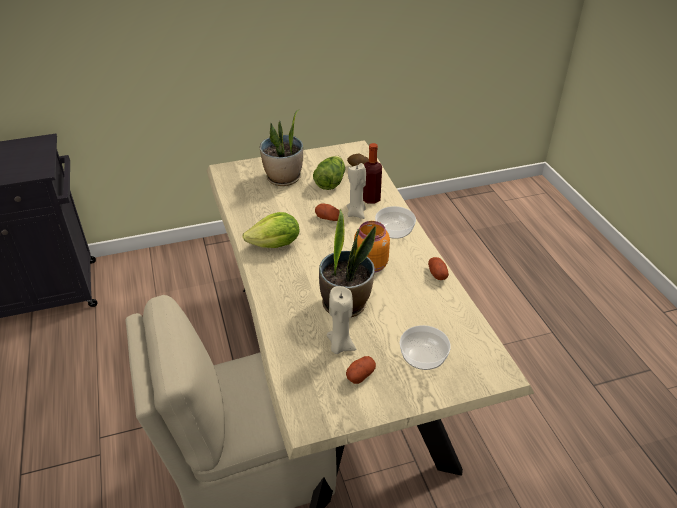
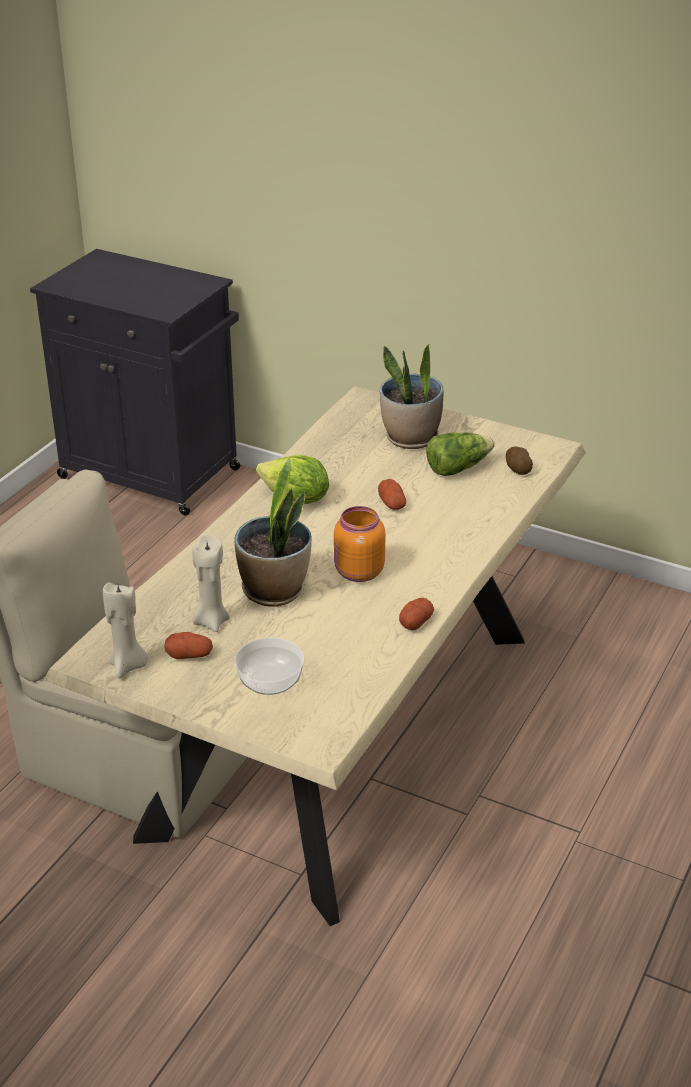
camera: 45 degrees right, 5 degrees down
(356, 213) = (431, 515): beige candle -> beige candle (128, 666)
(371, 199) = (473, 510): bottle -> none
(394, 231) = (443, 556): bowl -> none

